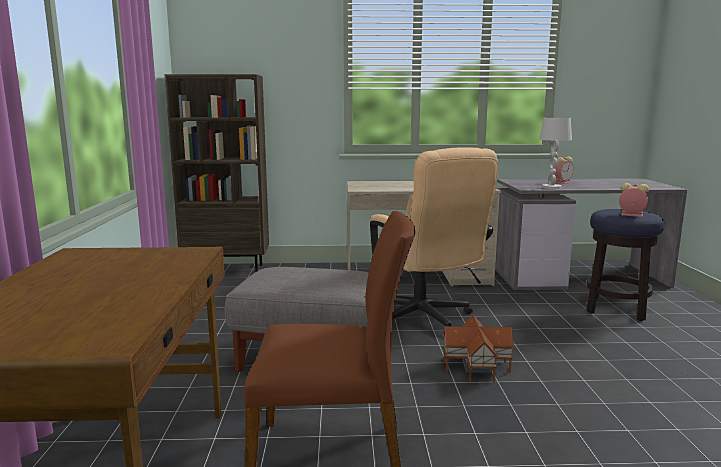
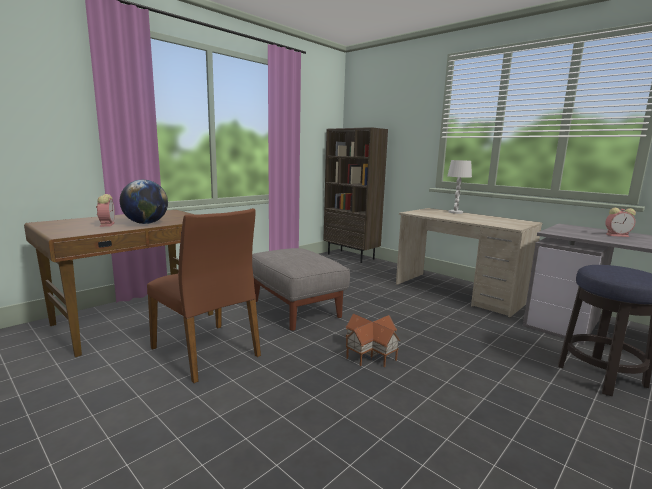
camera: 45 degrees right, 0 degrees up
(148, 280) = (146, 223): none -> globe
(425, 319) = (402, 317): beige office chair -> none
(551, 187) = (582, 236): white table lamp -> white table lamp (455, 212)
(630, 215) = (616, 274): alarm clock -> alarm clock (107, 224)

